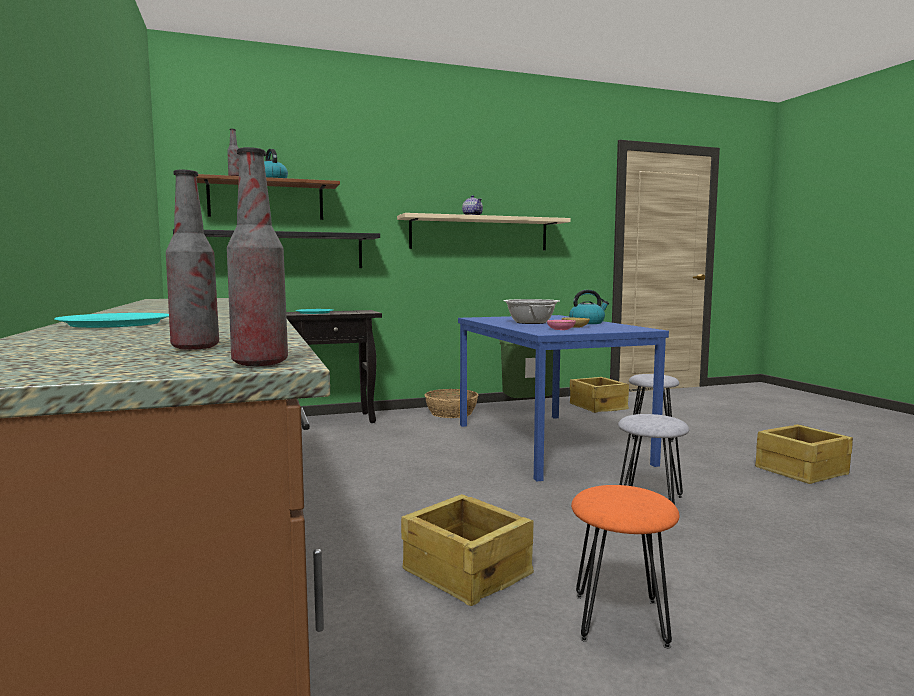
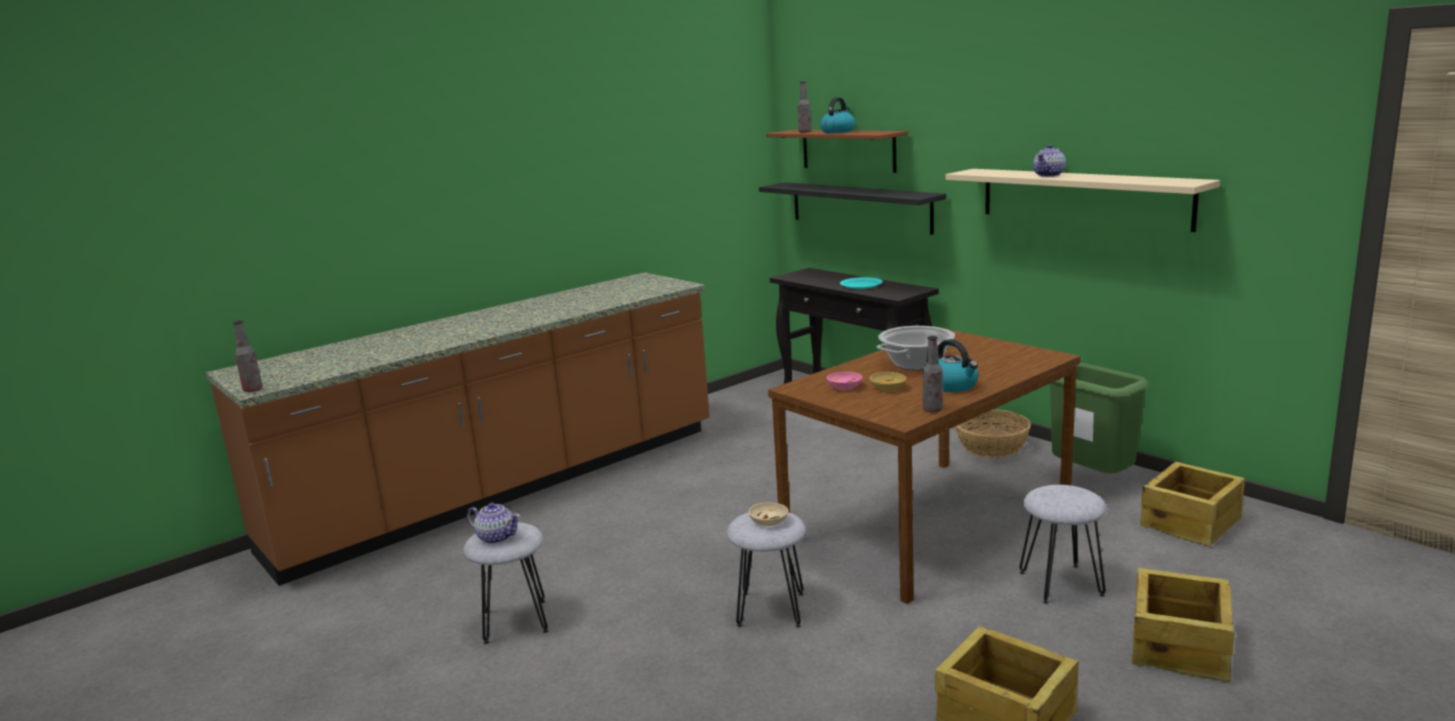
camera: 70 degrees right, 10 degrees up
(114, 324) = (406, 333): turquoise plate -> none
(195, 347) = (301, 371): bottle -> bottle (932, 410)
(467, 571) = (564, 554): crate -> crate (1181, 646)
(546, 443) = (927, 523): blue dining table -> brown dining table
(619, 619) = (515, 621): orange stool -> grey stool
(629, 500) = (496, 537): none -> teapot
(652, 418) = (768, 521): none -> beige bowl

